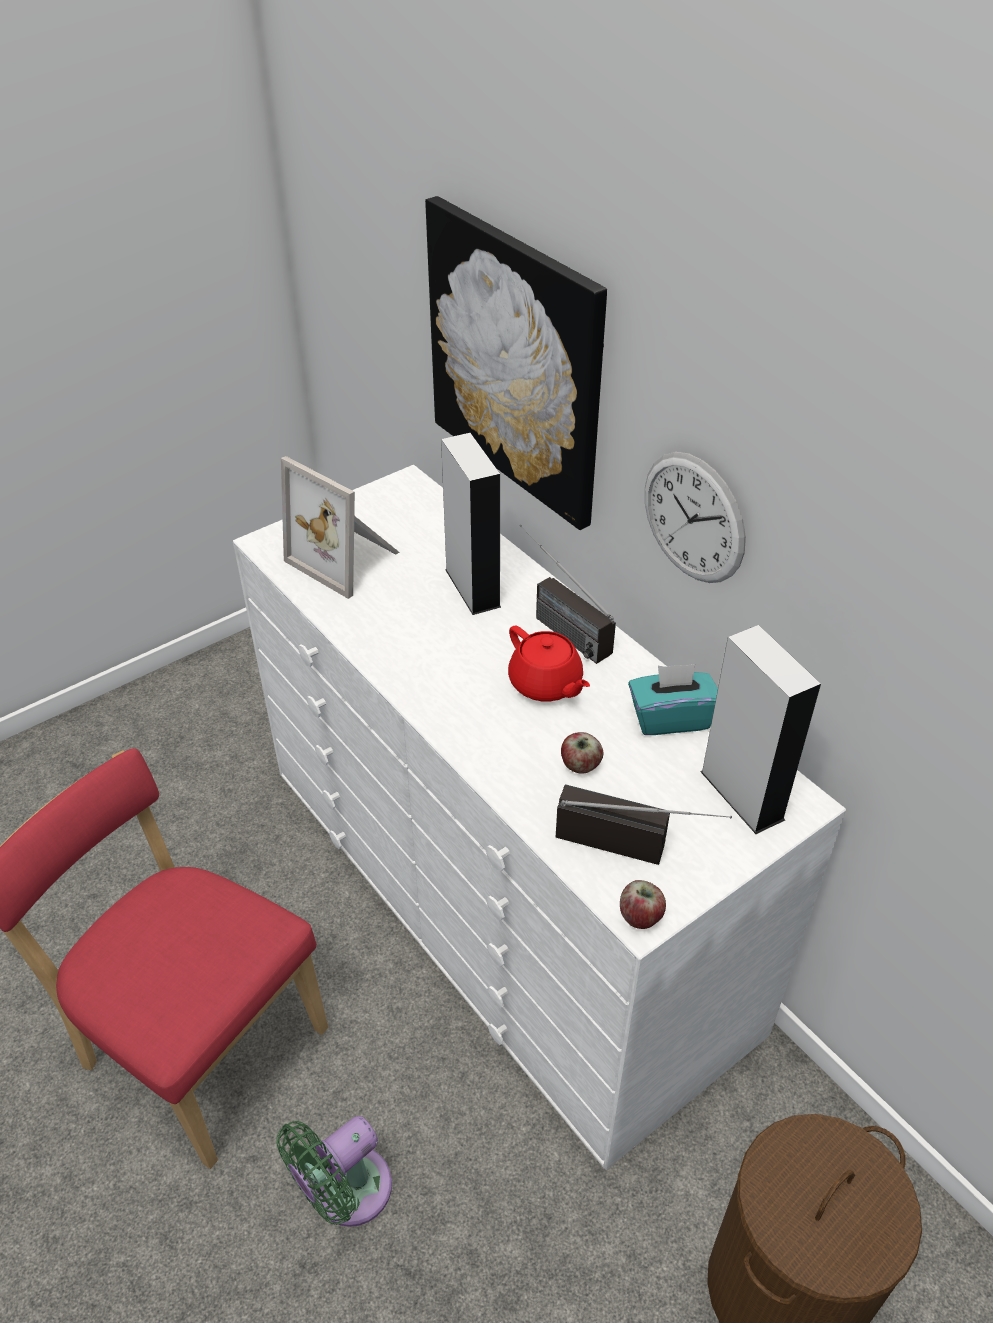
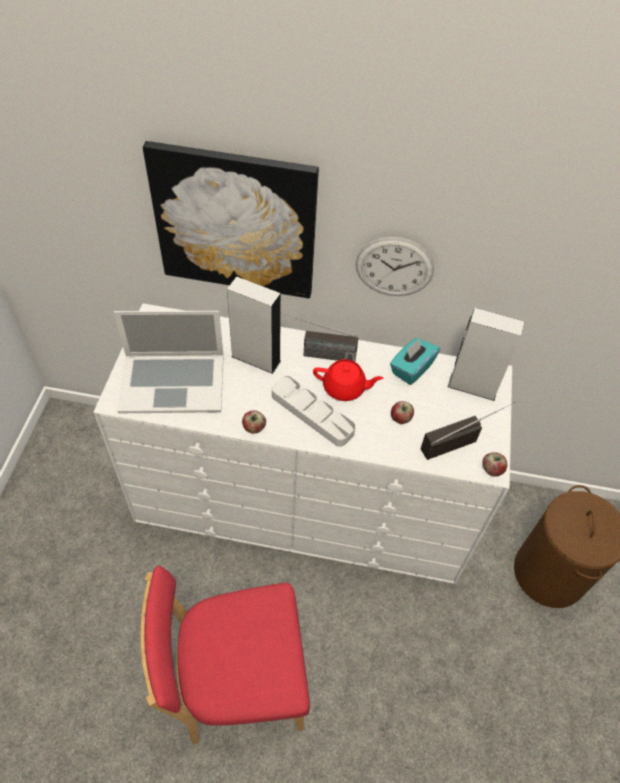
camera: 45 degrees left, 10 degrees up
(345, 1192) = (369, 684): green fan -> none
(347, 558) = (172, 382): picture frame -> laptop
(377, 658) = (254, 428): none -> apple
(467, 686) = (312, 413): none -> grey tray

